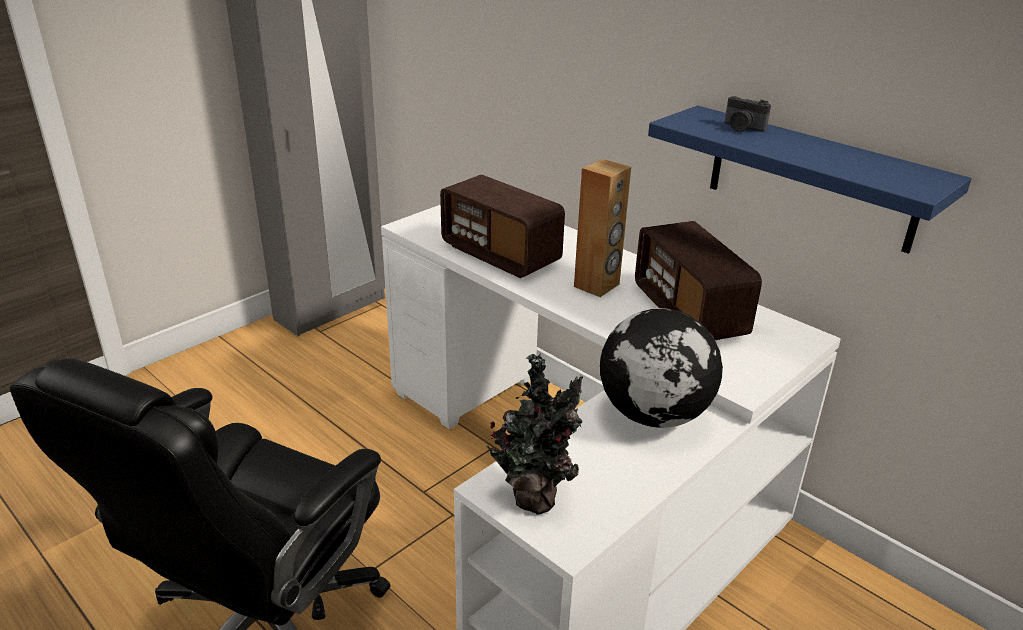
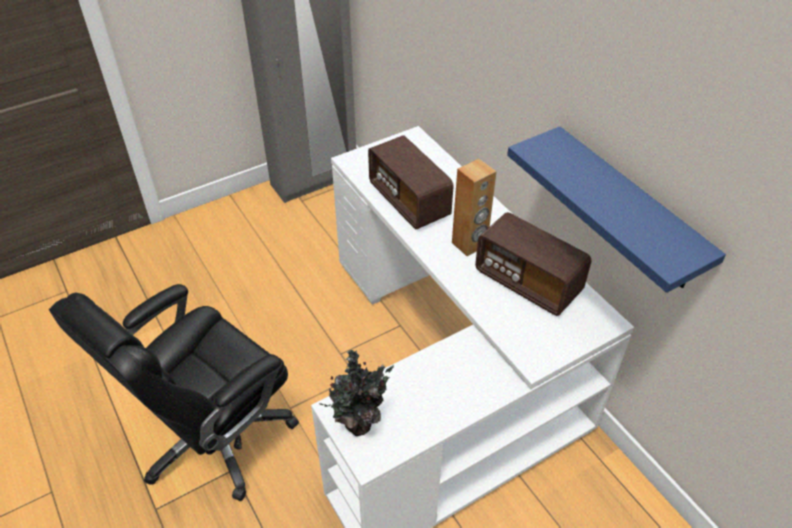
camera: 15 degrees right, 15 degrees up
(655, 415) = (466, 369): globe -> none
(689, 312) = (527, 282): radio -> radio turned 45 degrees counterclockwise
(742, 128) = (578, 164): camera -> none

